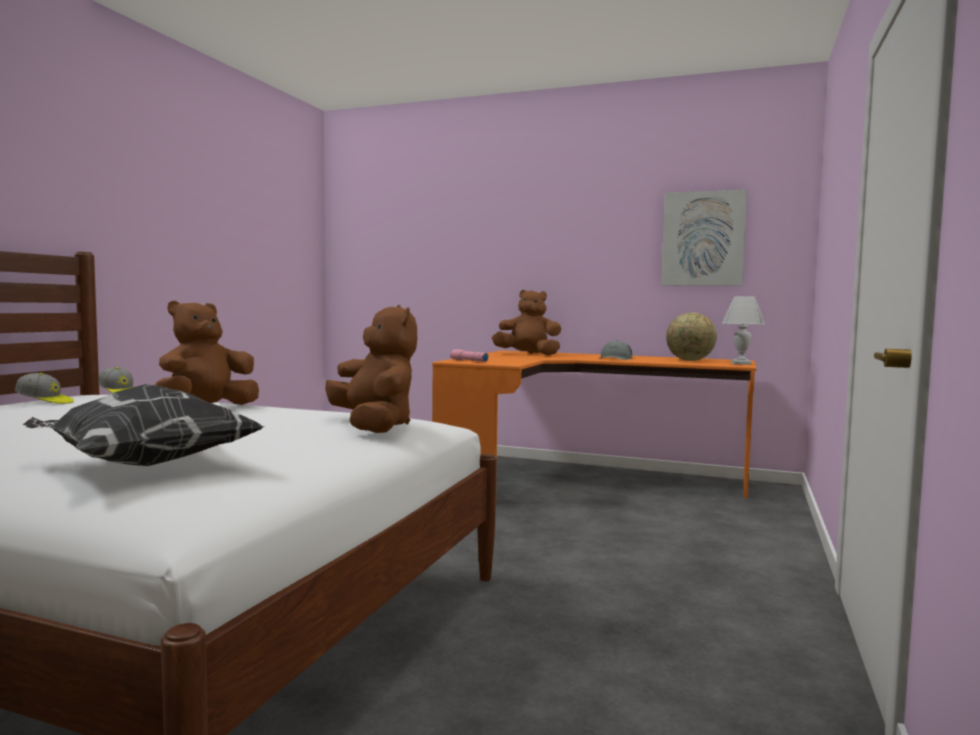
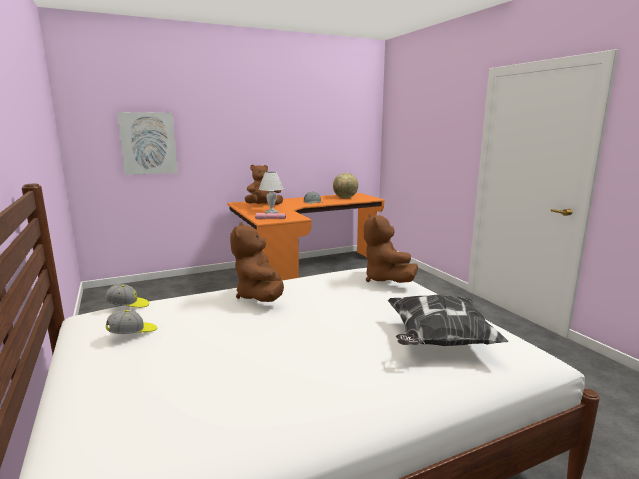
camera: 45 degrees left, 10 degrees up
(374, 426) = (385, 280): brown plush toy -> brown plush toy turned 120 degrees counterclockwise
(703, 239) = (335, 130): picture -> picture (148, 143)
(741, 363) = (369, 197): white table lamp -> white table lamp (272, 212)

